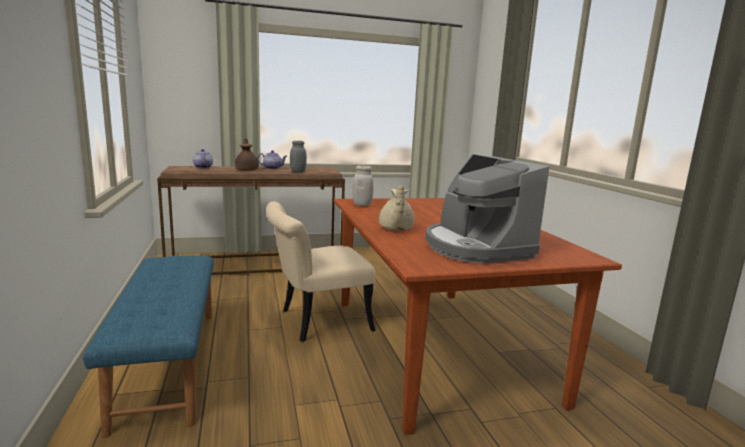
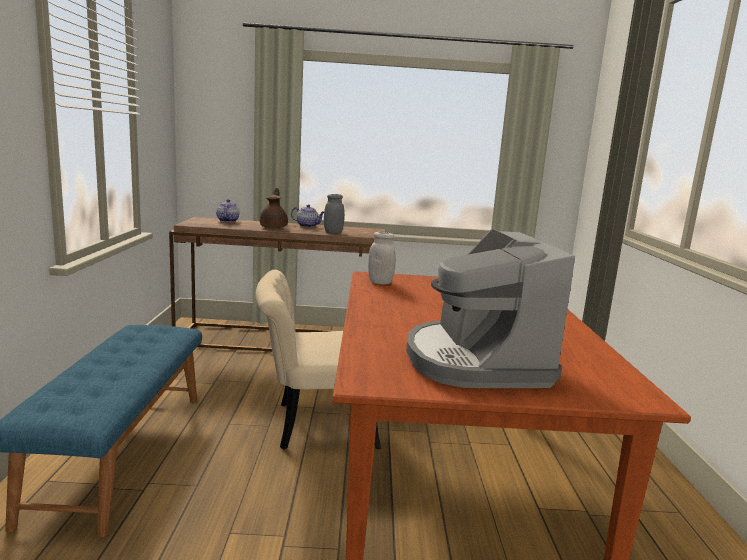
camera: 15 degrees right, 0 degrees up
(395, 229) = (389, 321): beige teapot -> none

